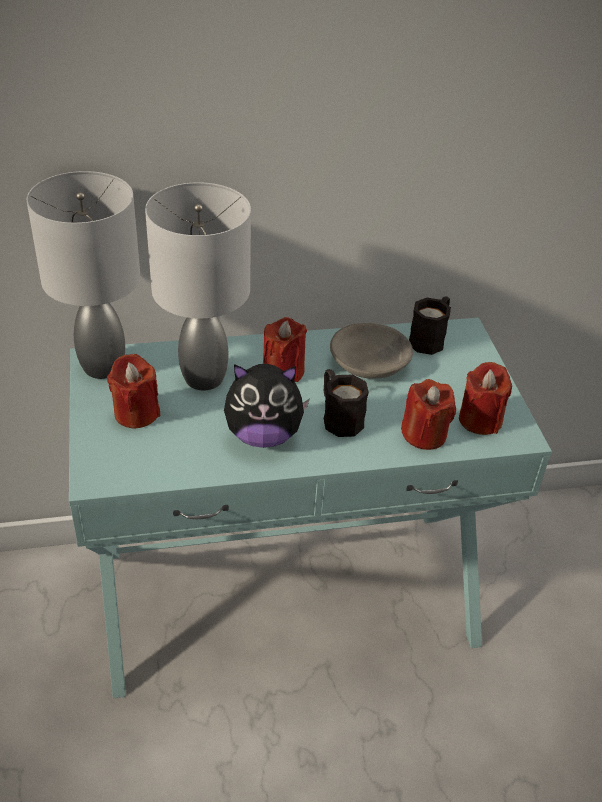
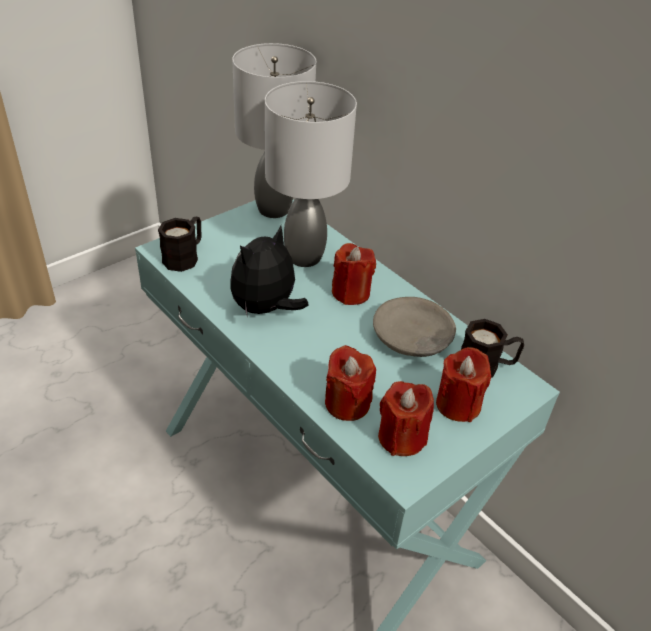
camera: 60 degrees right, 0 degrees up
(136, 413) = (239, 241): red candle -> red candle (458, 404)
(263, 435) = (266, 309): plush toy -> plush toy turned 75 degrees clockwise
(339, 417) = (323, 342): black mug -> black mug (185, 256)

